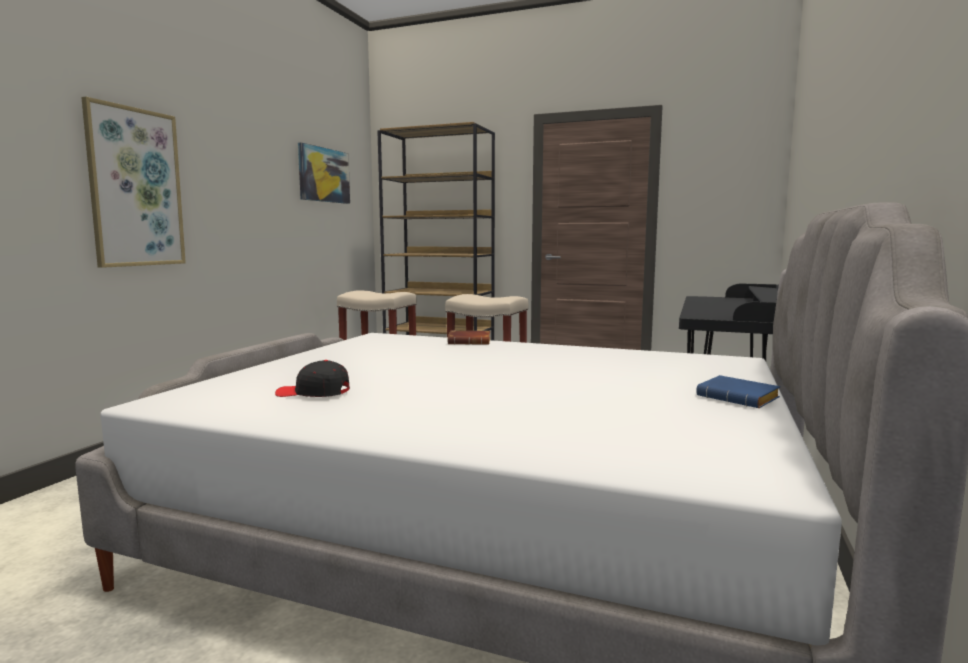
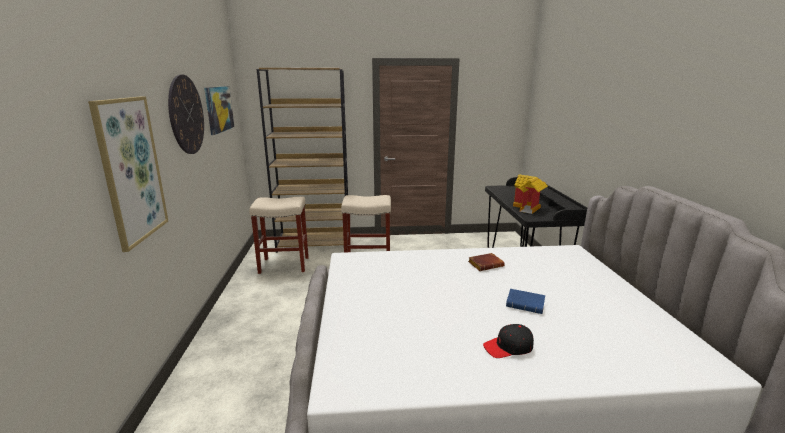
camera: 25 degrees left, 10 degrees up
(254, 162) = (186, 115): none -> wall clock
(313, 393) = (418, 346): black cap -> black cap (508, 347)
(470, 342) = (416, 255): brown book -> brown book (486, 264)
(713, 311) = (528, 208): none -> toy house
(740, 398) = (621, 292): blue book -> blue book (526, 304)

